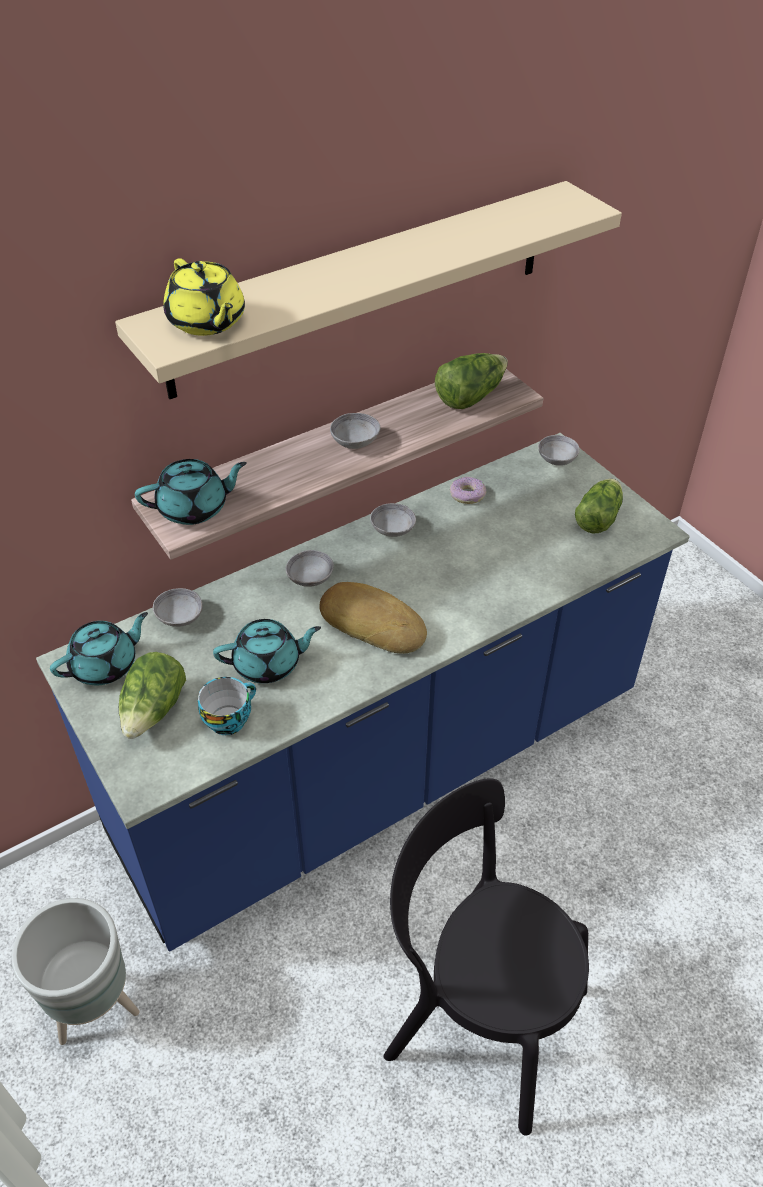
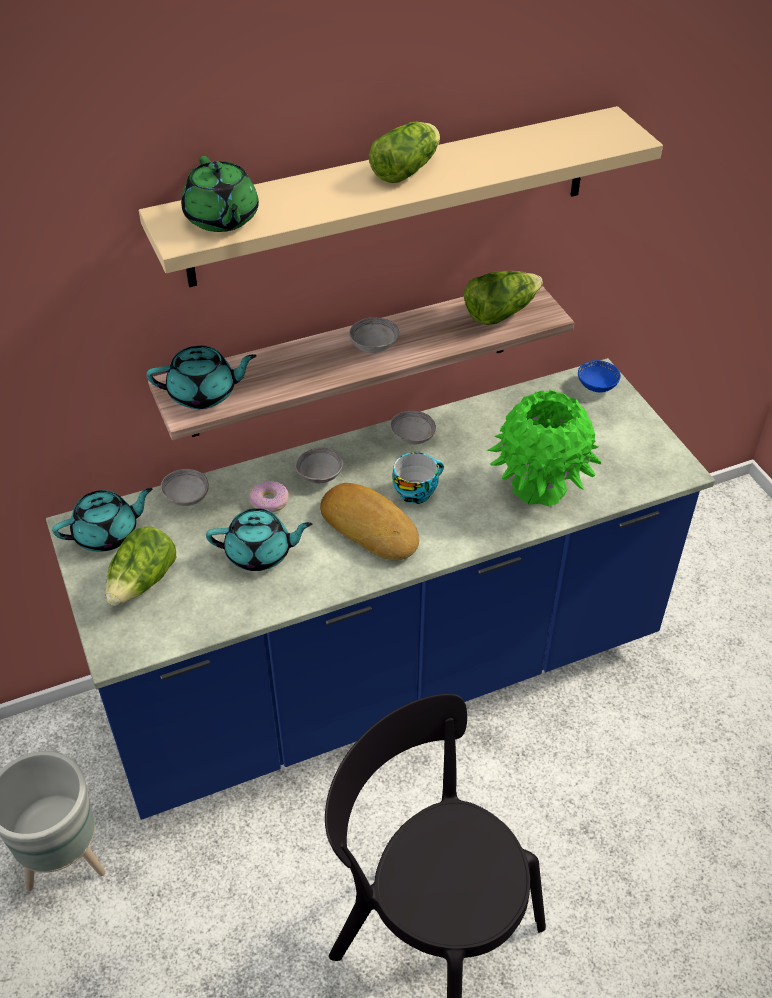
camera: 10 degrees right, 0 degrees up
(207, 322) = (222, 219): yellow teapot -> green teapot
(229, 718) = (211, 600): cup -> cup (416, 491)
(467, 495) = (495, 411): donut -> donut (269, 501)
(528, 562) = (540, 486): none -> green vase
(557, 459) = (597, 385): grey bowl -> blue bowl
(599, 516) = (625, 449): lettuce -> lettuce (408, 169)

